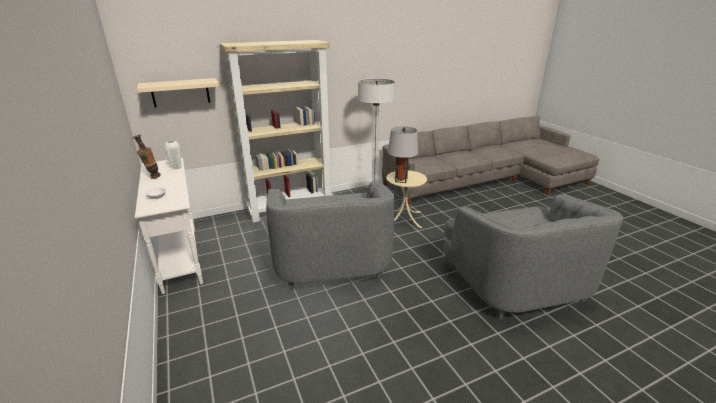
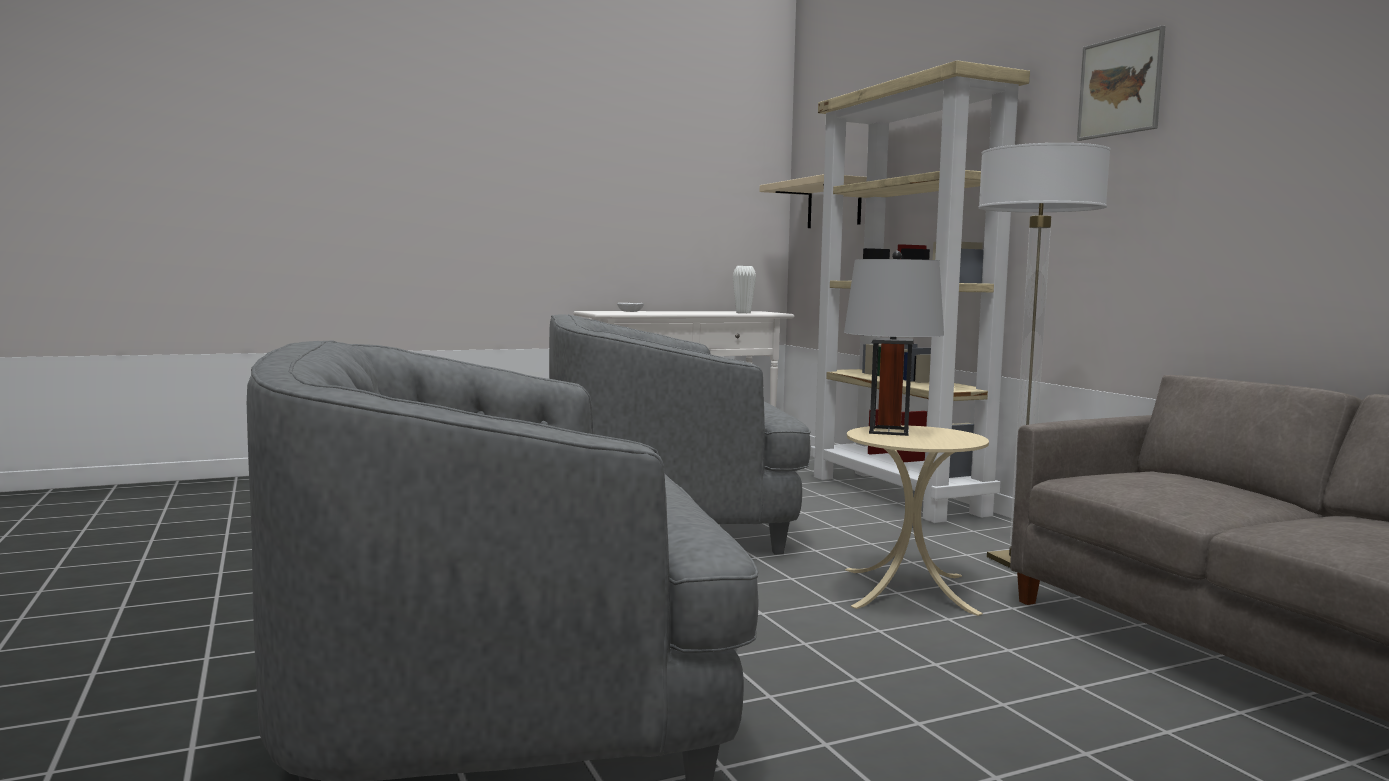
camera: 90 degrees right, 20 degrees down
(152, 177) = (701, 311): vase -> none
(353, 51) = (1120, 86): none -> picture

